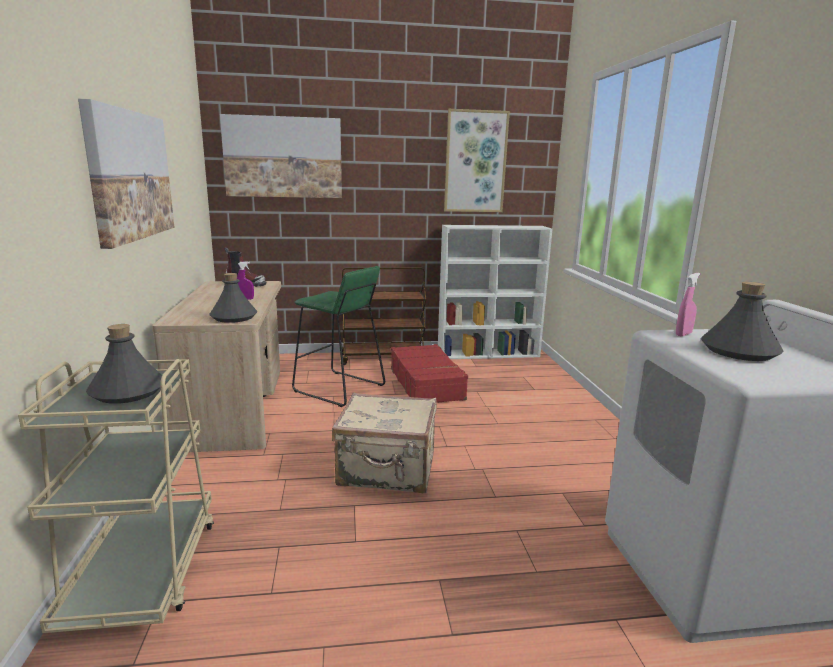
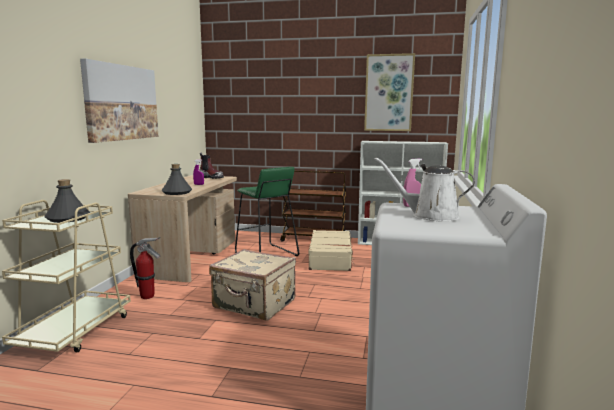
camera: 20 degrees right, 5 degrees down
(219, 483) = (148, 296): none -> fire extinguisher
(283, 157) = (251, 94): picture -> none
(427, 383) = (331, 258): red suitcase -> beige suitcase
(739, 351) = (430, 216): grey bottle -> white watering can

